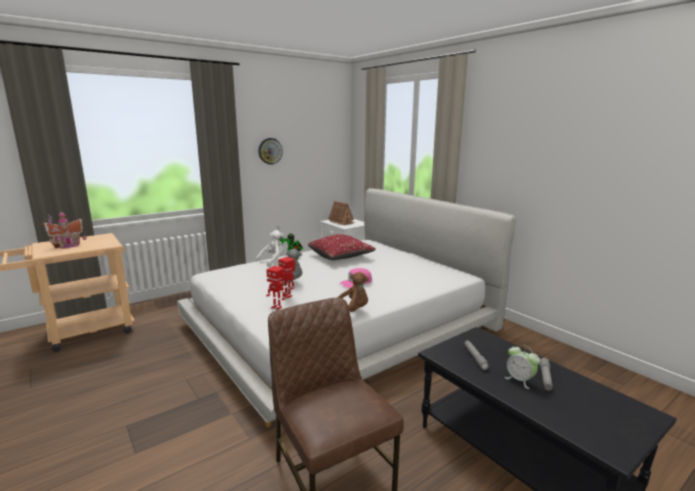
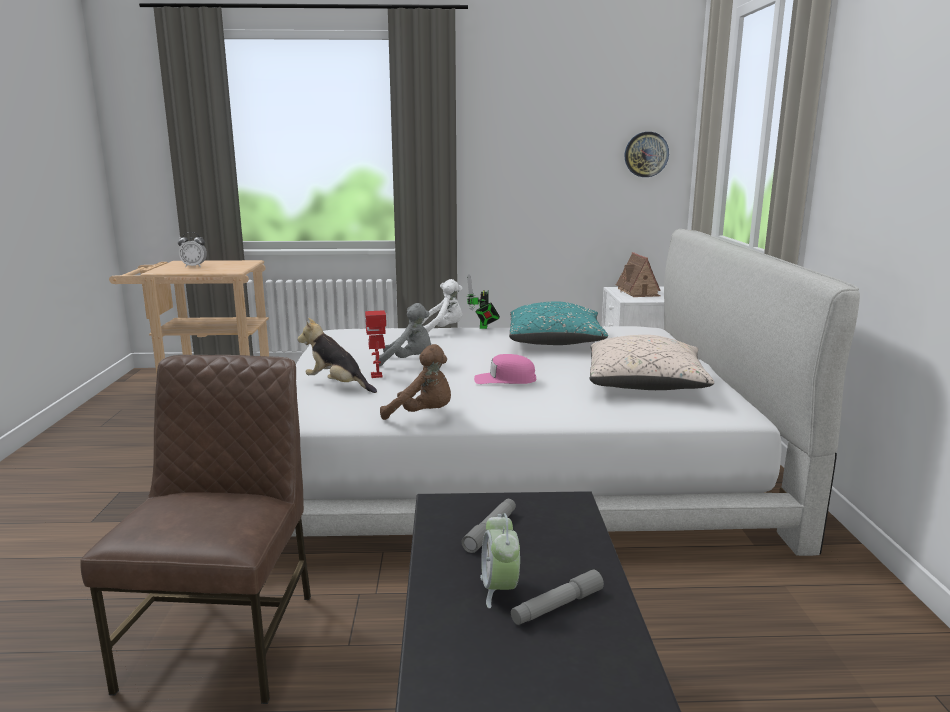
camera: 35 degrees right, 0 degrees up
(68, 246) = (194, 266): toy house -> alarm clock
(270, 151) = (520, 155): wall clock -> wall clock (646, 154)
(277, 307) = (337, 385): toy robot -> plush toy
(341, 256) = (555, 342): red pillow -> turquoise pillow
(415, 271) = (645, 385): none -> beige pillow

